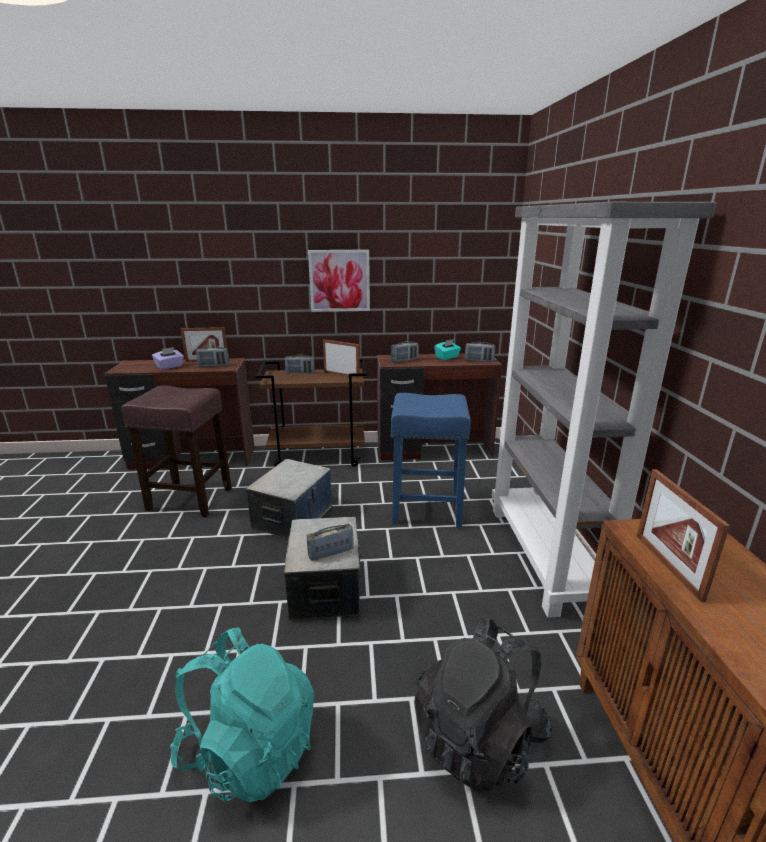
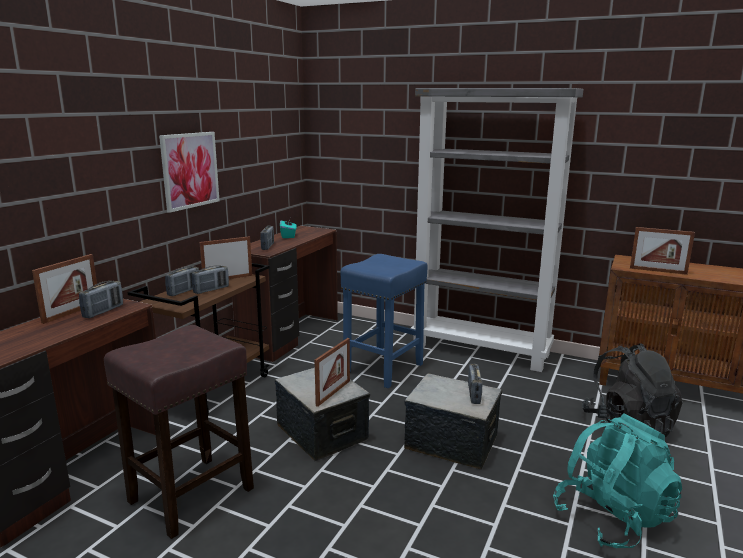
camera: 60 degrees left, 5 degrees down
(170, 366) = (44, 334): purple tissue box -> none
(280, 486) = (333, 393): none -> picture frame
(479, 360) = (316, 231): radio -> radio (211, 290)

